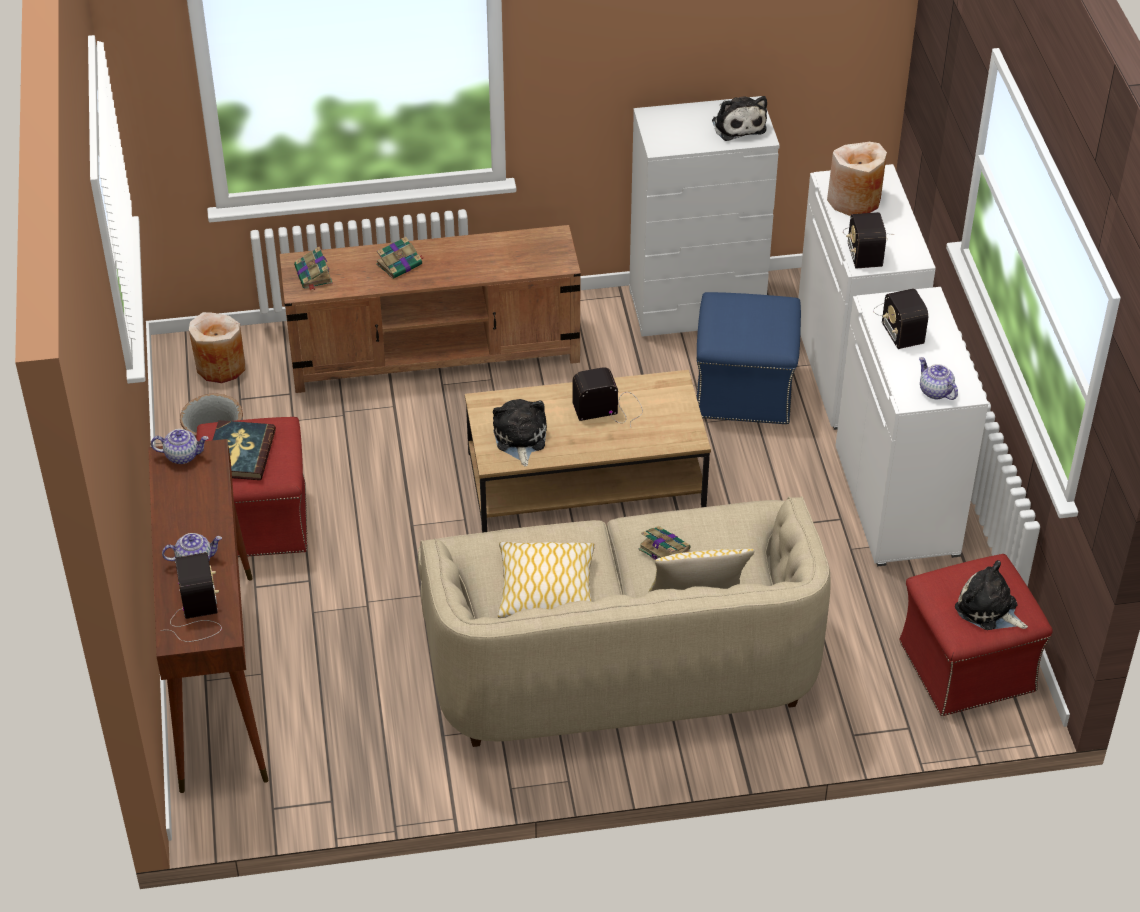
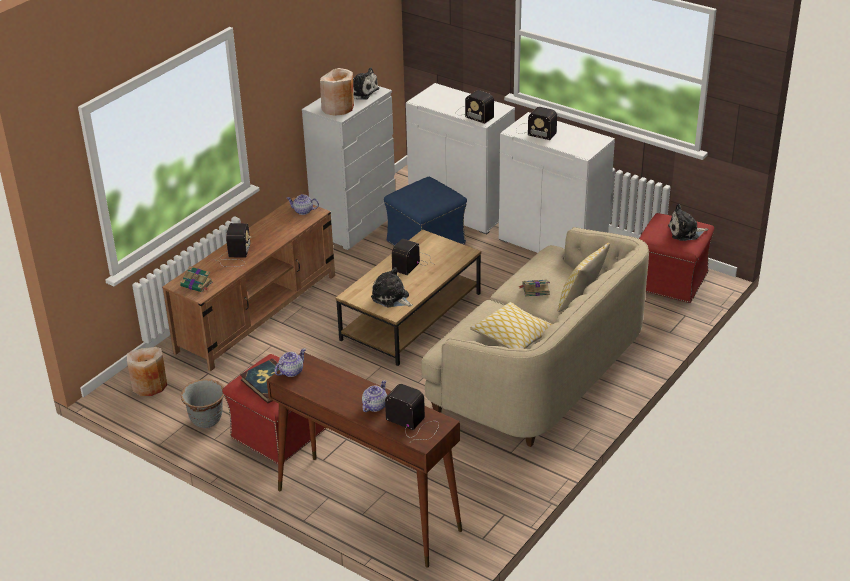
camera: 45 degrees left, 10 degrees down
(400, 264) = (235, 255): book -> radio
(854, 200) = (441, 102): beige vase -> beige vase (338, 108)
(935, 391) = (589, 145): teapot -> teapot (303, 211)

